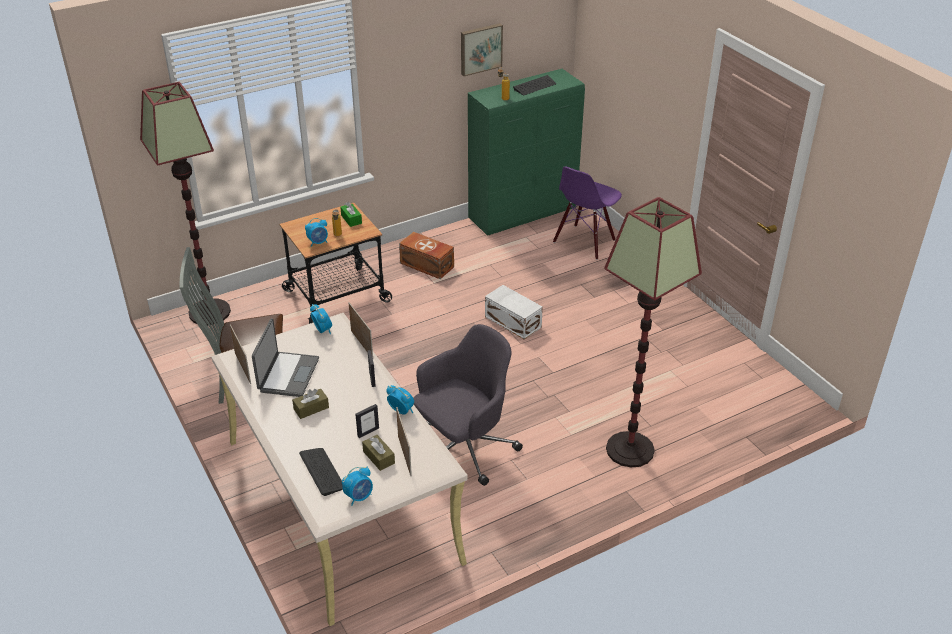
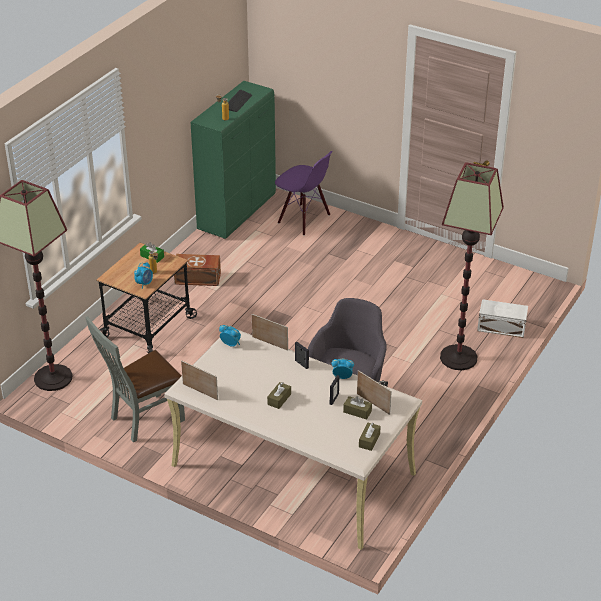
camera: 30 degrees left, 0 degrees up
(287, 375) = (238, 384): laptop -> none
(322, 472) = (329, 435): keyboard -> none
(359, 497) = (369, 440): alarm clock -> brown tissue box
(480, 48) = (195, 82): picture -> none
(513, 321) = (302, 298): white storage box -> white storage box (501, 326)
(584, 242) = (303, 219): purple chair -> purple chair turned 60 degrees counterclockwise

